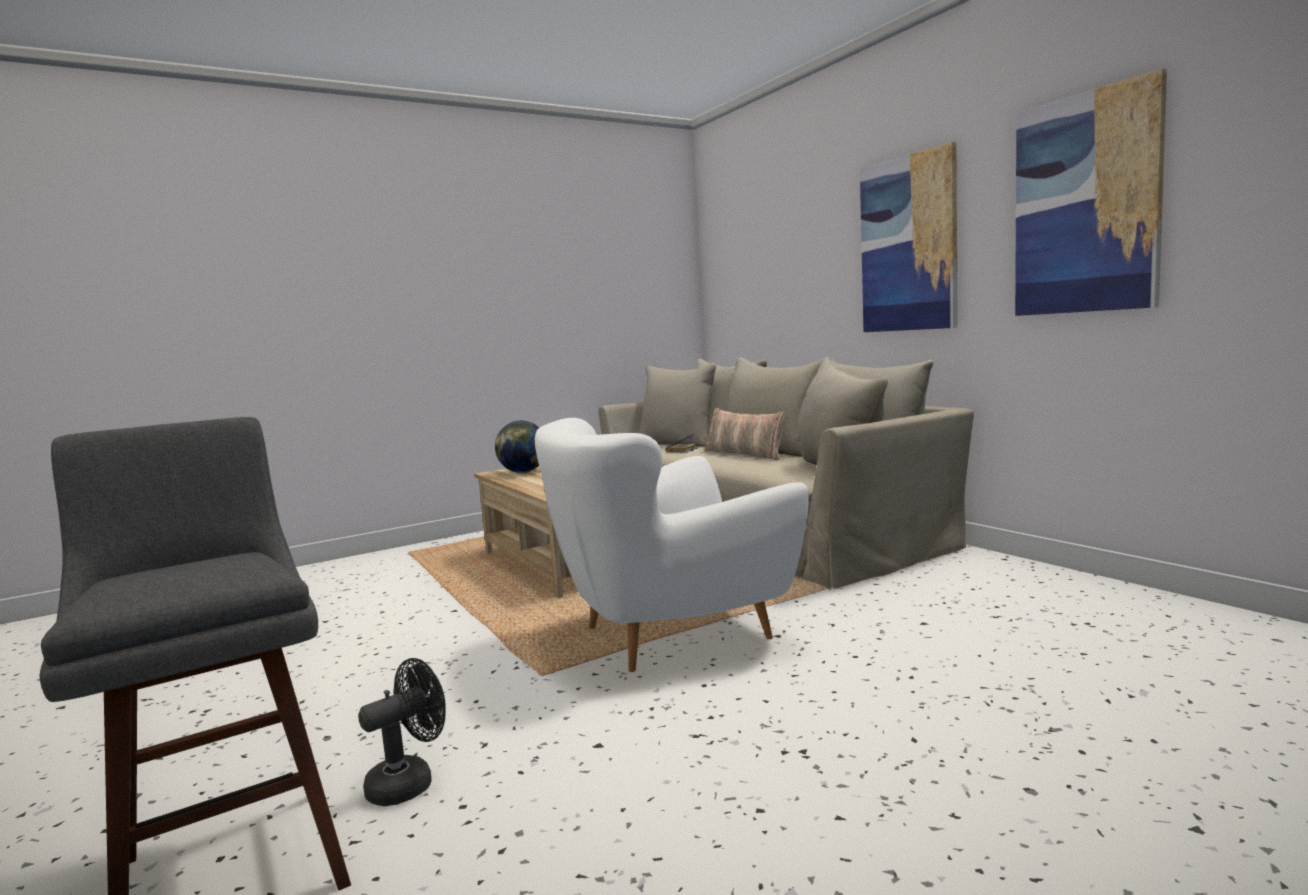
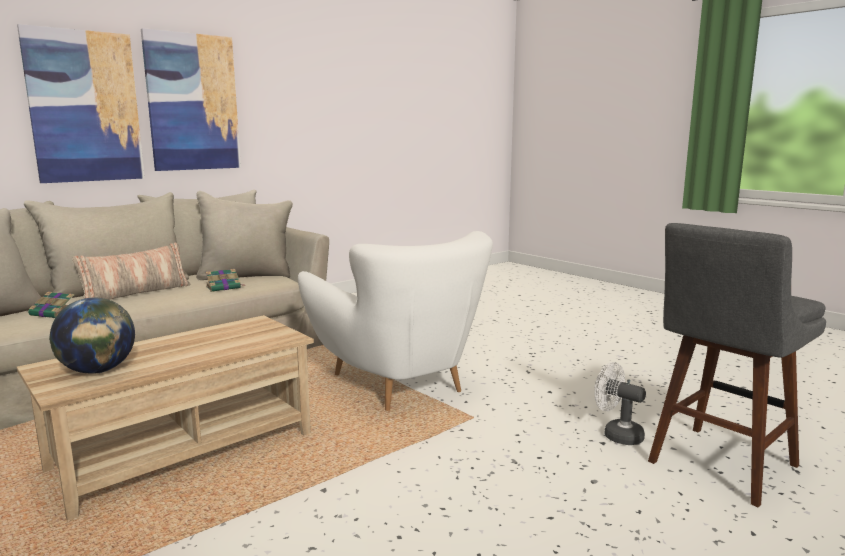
camera: 100 degrees left, 5 degrees up
(410, 782) = (617, 434): black fan -> white fan
(768, 468) = (224, 287): none -> book
(1086, 204) = (310, 100): picture -> picture (84, 107)

